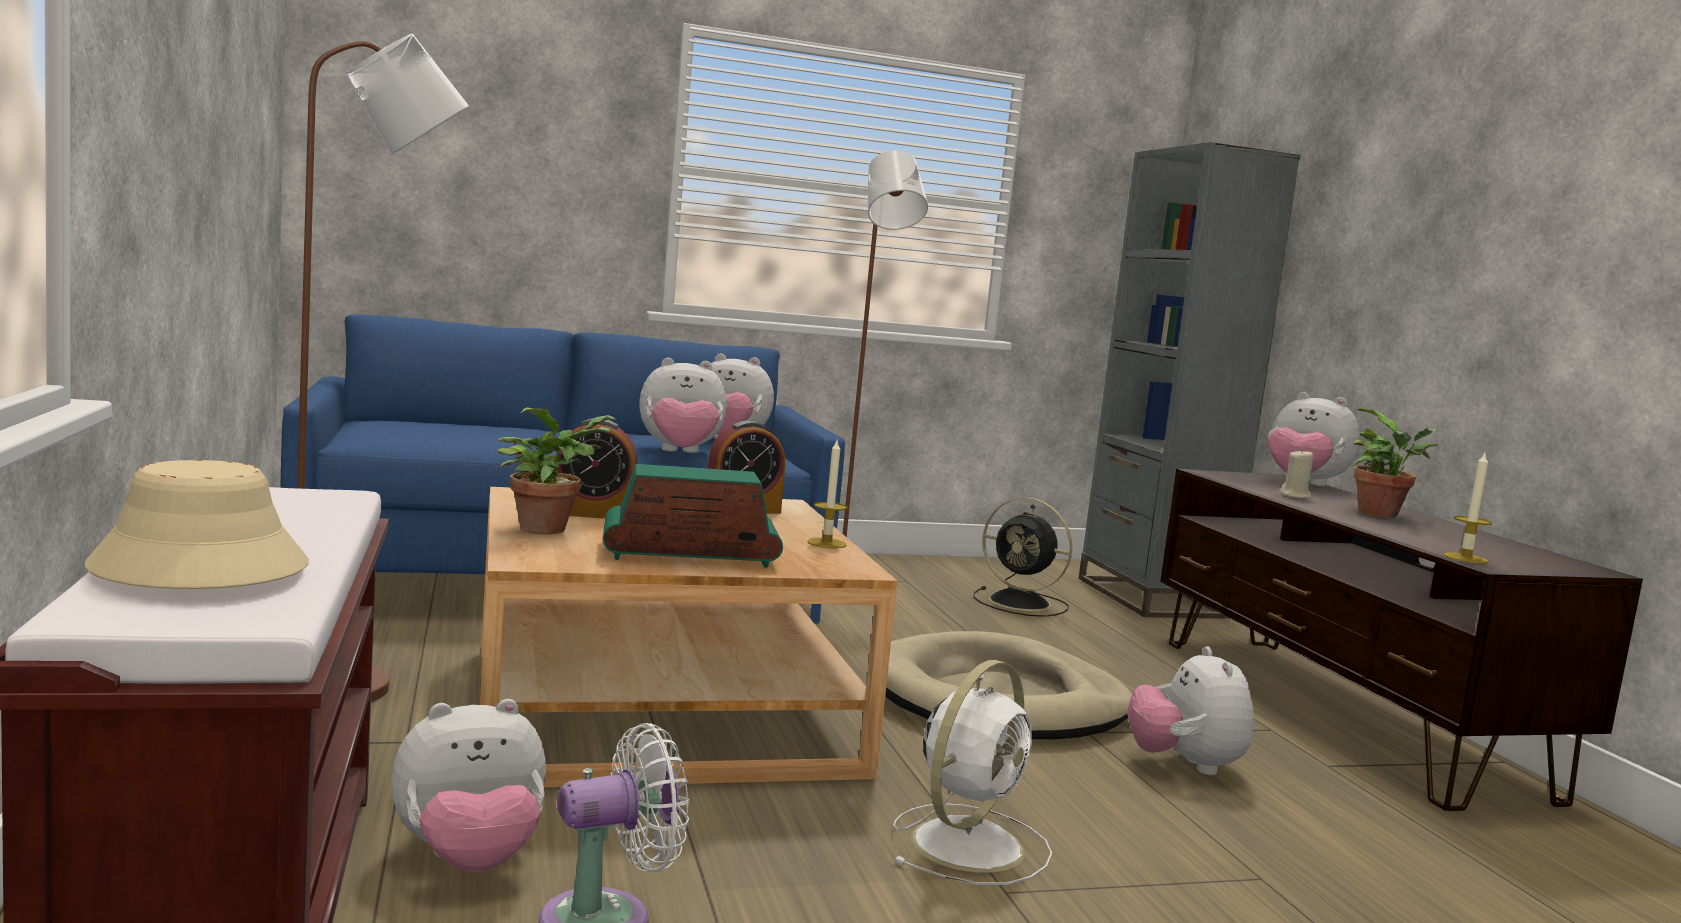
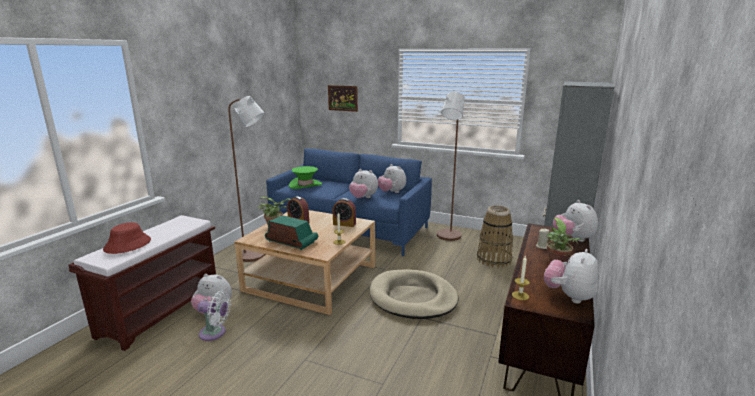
camera: 40 degrees right, 10 degrees up
(198, 567) = (127, 245): beige hat -> red hat
(422, 431) = (305, 185): none -> green hat
(474, 155) = (343, 98): none -> picture
(969, 843) = (320, 342): white fan -> none
(1022, 603) = (494, 259): black fan -> basket
(1185, 765) = (433, 339): plush toy -> plush toy (569, 296)

